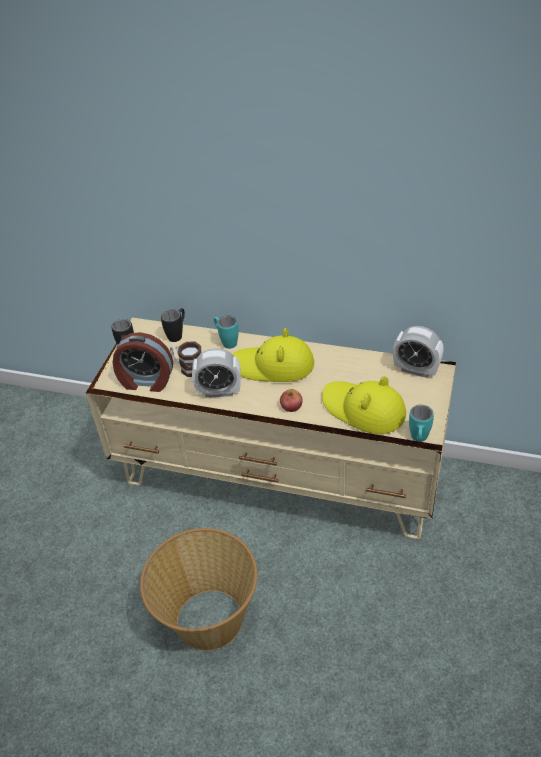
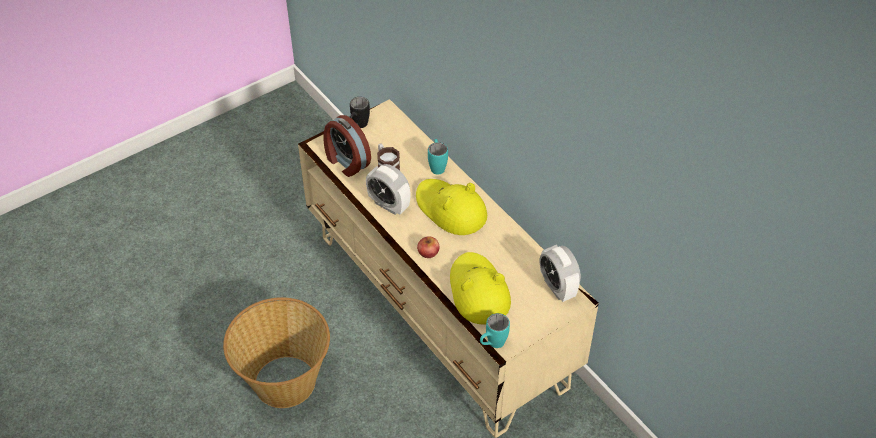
camera: 35 degrees right, 5 degrees up
(177, 334) = (407, 136): black mug -> none

